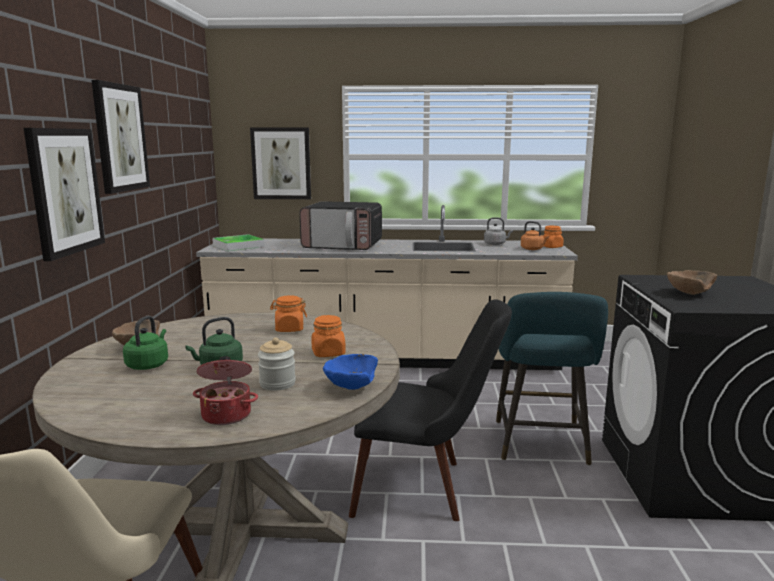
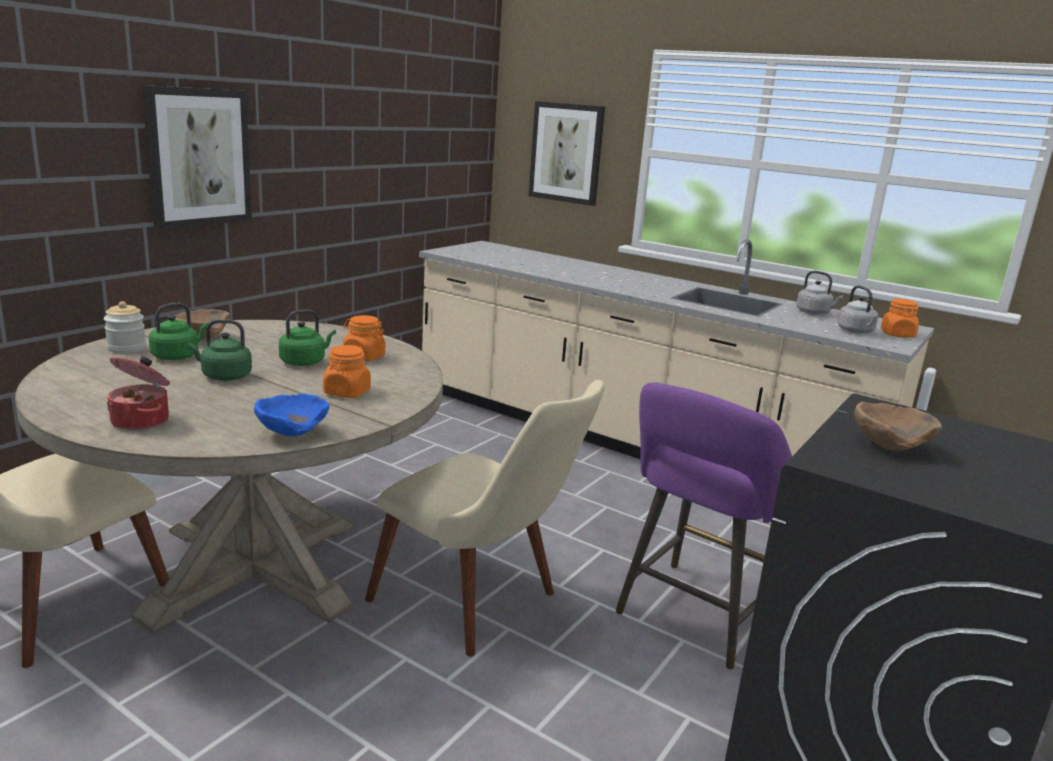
camera: 30 degrees right, 5 degrees up
(120, 138) = (304, 103): picture -> none
(238, 246) = (476, 252): tray -> none
(256, 342) = (305, 362): none -> green kettle
(277, 384) = (238, 407): jar -> jar (126, 348)
(343, 246) = (594, 275): microwave -> none
(425, 487) = (481, 604): black chair -> beige chair
(533, 249) = (856, 331): orange kettle -> grey kettle
(541, 445) = (694, 618): turquoise stool -> purple stool

